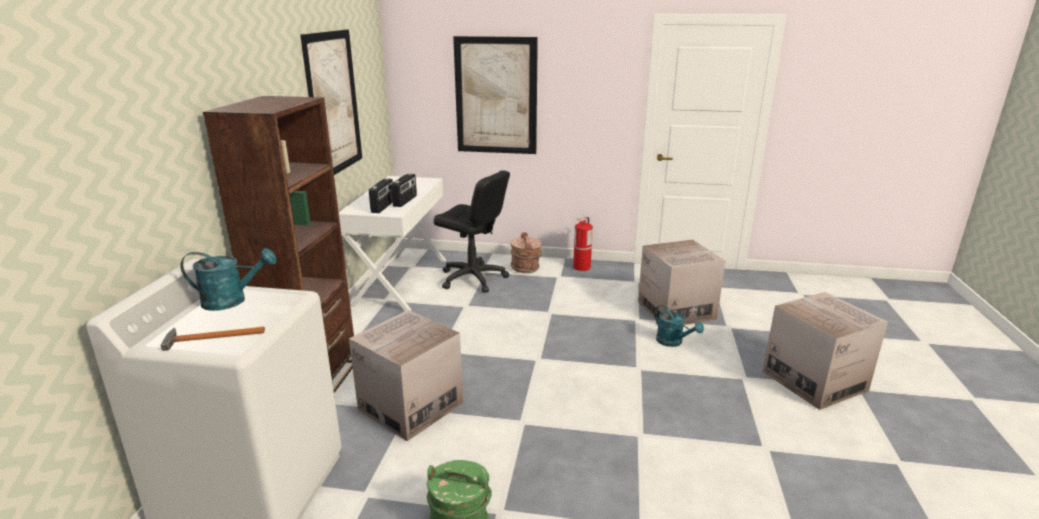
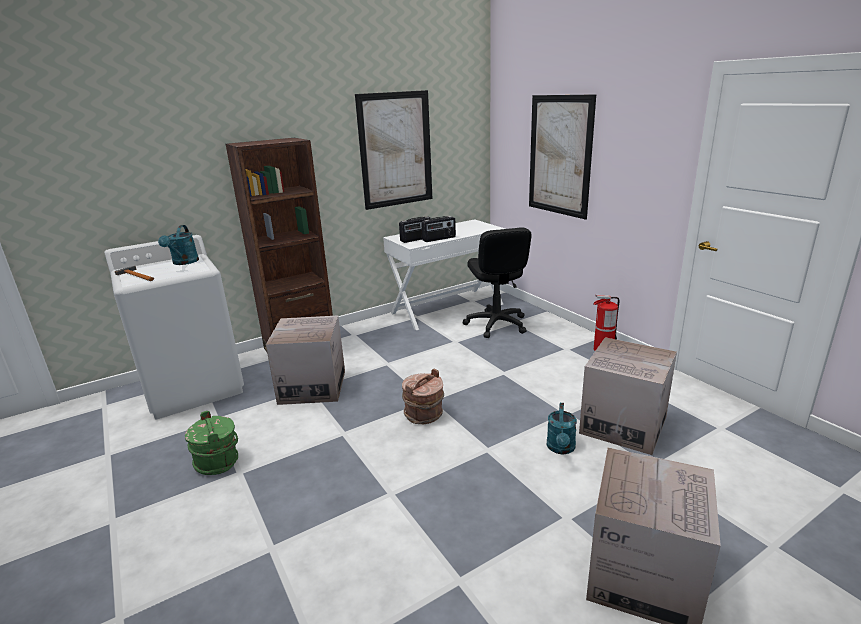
camera: 50 degrees right, 0 degrees up
(232, 301) = (184, 262): turquoise watering can -> turquoise watering can turned 45 degrees clockwise
(525, 268) = (551, 332): brown bucket -> brown bucket (424, 415)

